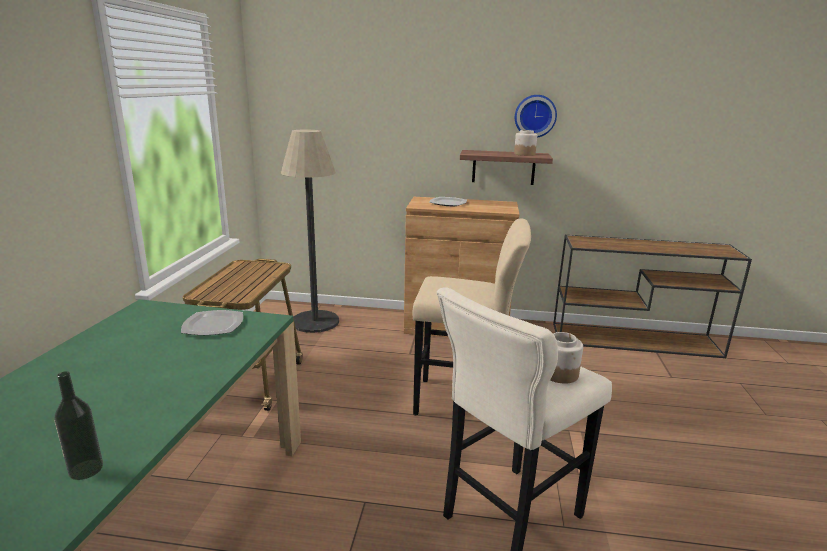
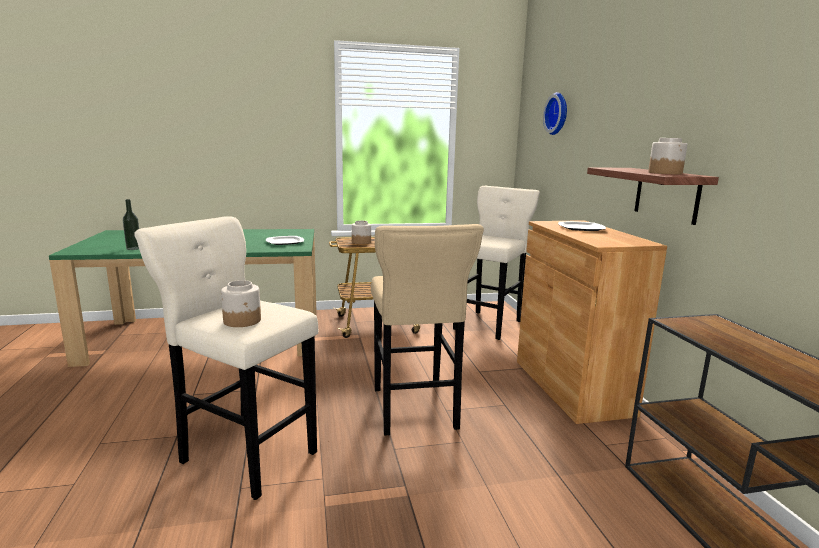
camera: 70 degrees right, 5 degrees down
(228, 288) = (361, 242): none -> jar
(315, 321) = (489, 324): floor lamp -> beige stool
(535, 116) = (708, 118): wall clock -> wall clock (558, 114)

